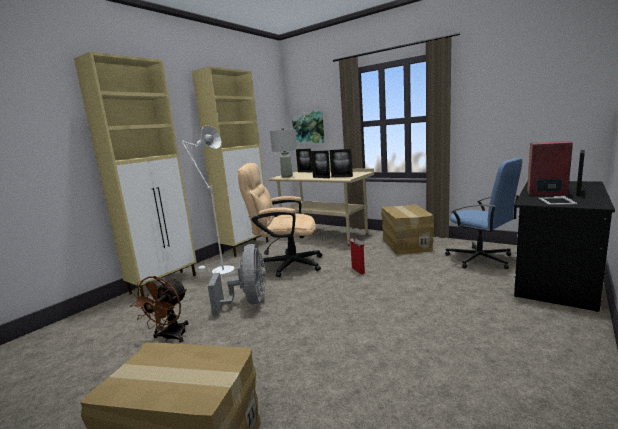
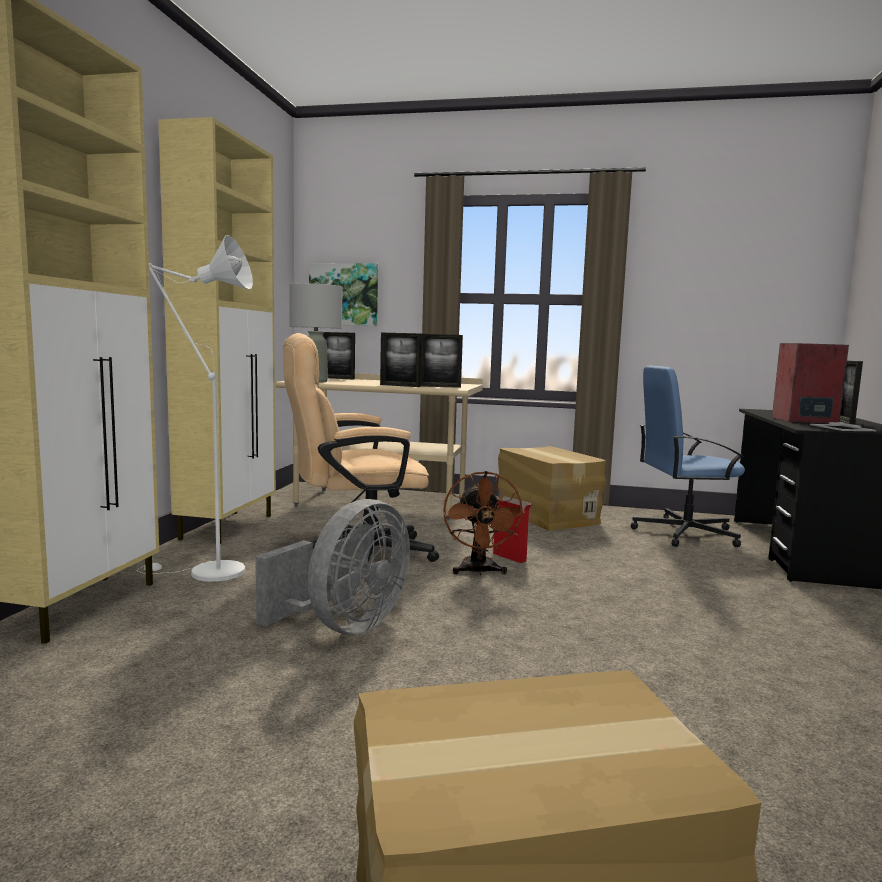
camera: 25 degrees left, 5 degrees down
(170, 337) = (218, 717): brown fan -> brown fan (479, 572)
(248, 302) = (345, 626): grey fan -> grey fan turned 60 degrees clockwise
(480, 259) = (684, 533): blue office chair -> blue office chair turned 150 degrees clockwise

